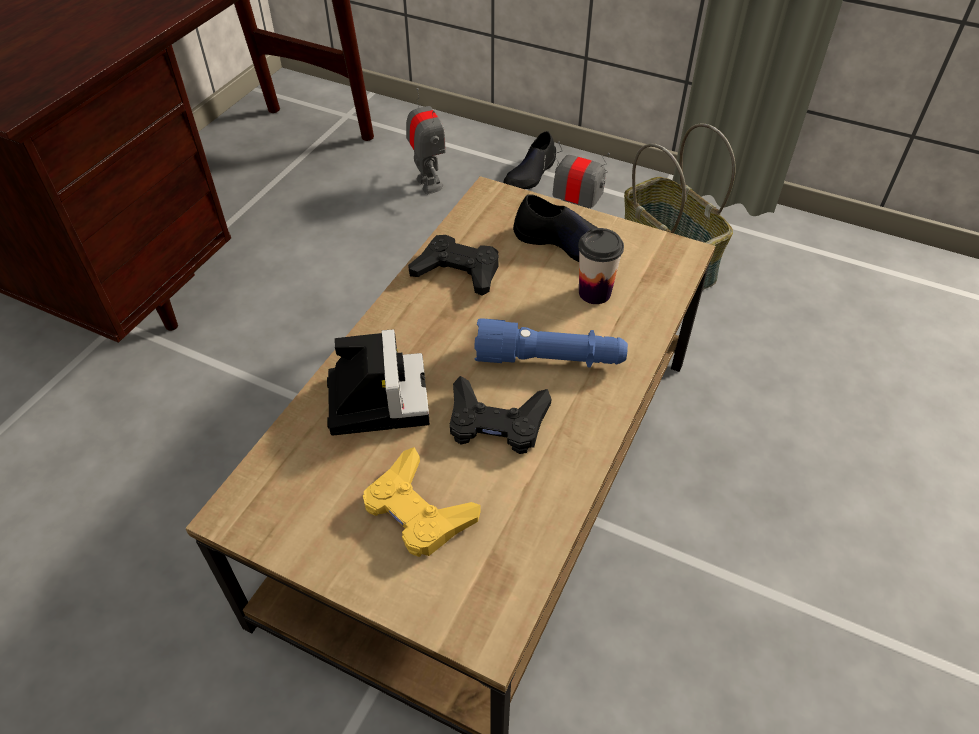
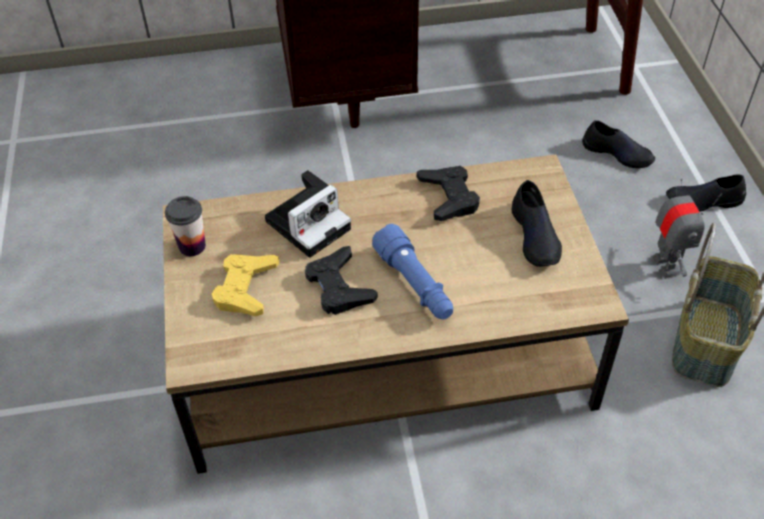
camera: 55 degrees right, 0 degrees up
(428, 184) = (617, 153): toy robot -> black shoe
(594, 293) = (501, 275): cup -> cup (192, 246)

